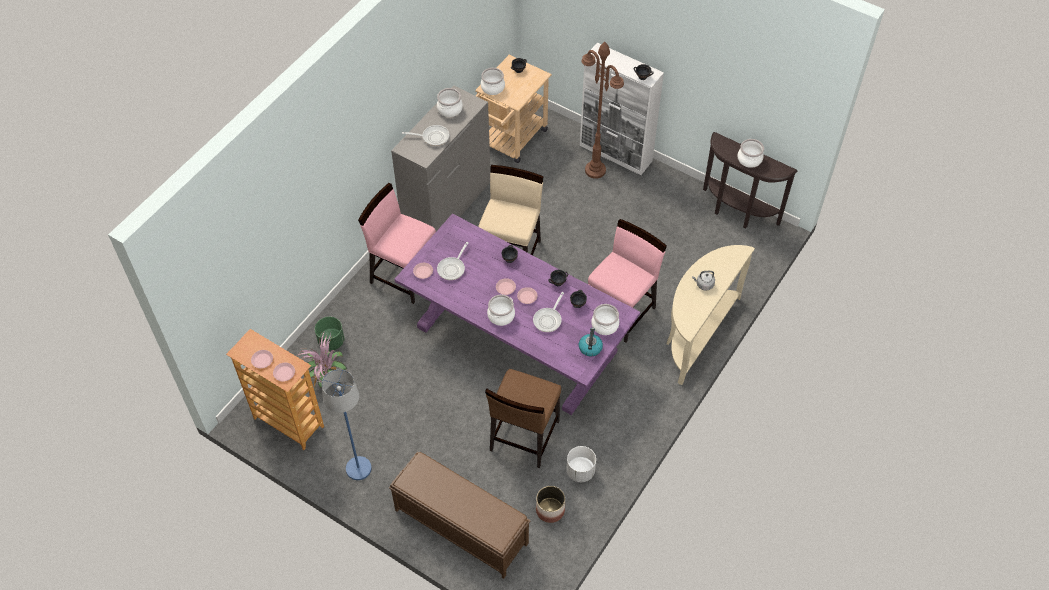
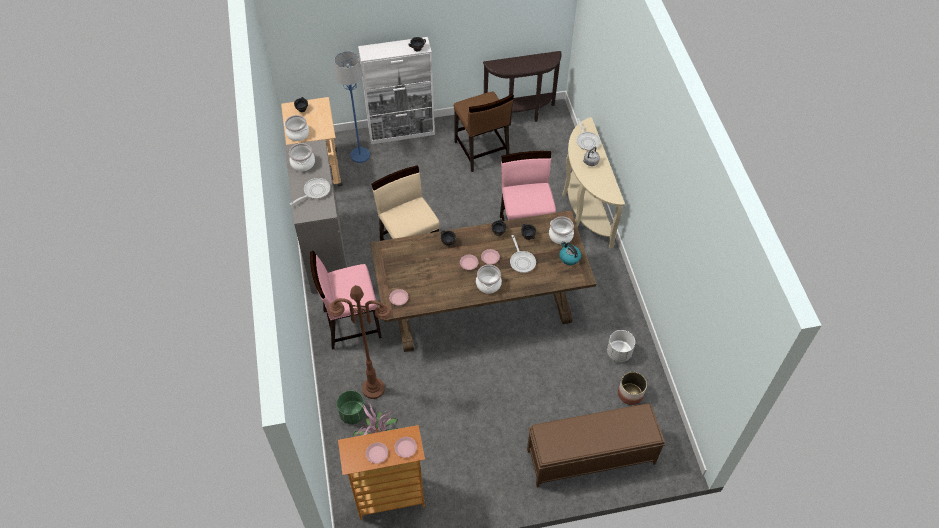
camera: 45 degrees left, 0 degrees up
(358, 468) = (478, 483): blue floor lamp -> blue floor lamp (360, 155)
(452, 268) = (416, 279): frying pan -> frying pan (587, 141)
(517, 339) = (480, 303): purple dining table -> brown dining table
(523, 436) = (559, 362): brown chair -> brown chair (481, 151)
(595, 170) = (401, 153): brown floor lamp -> brown floor lamp (373, 389)
(749, 159) = (526, 63): cooking pot -> none

